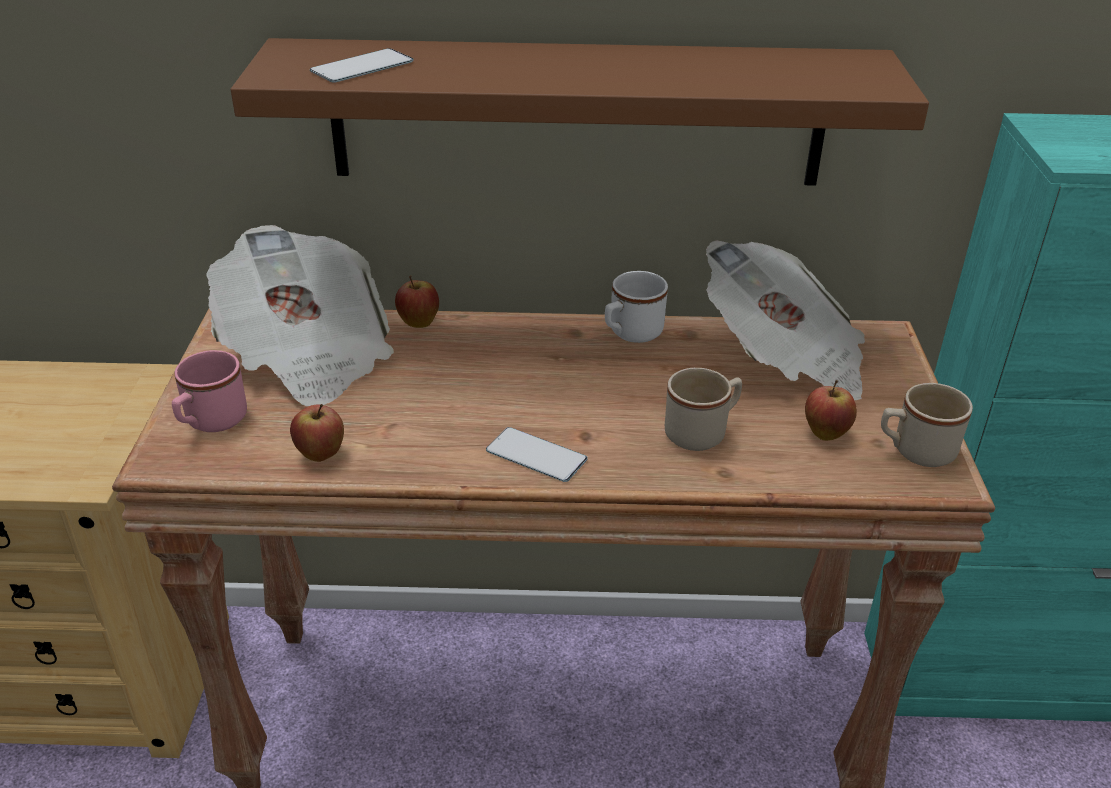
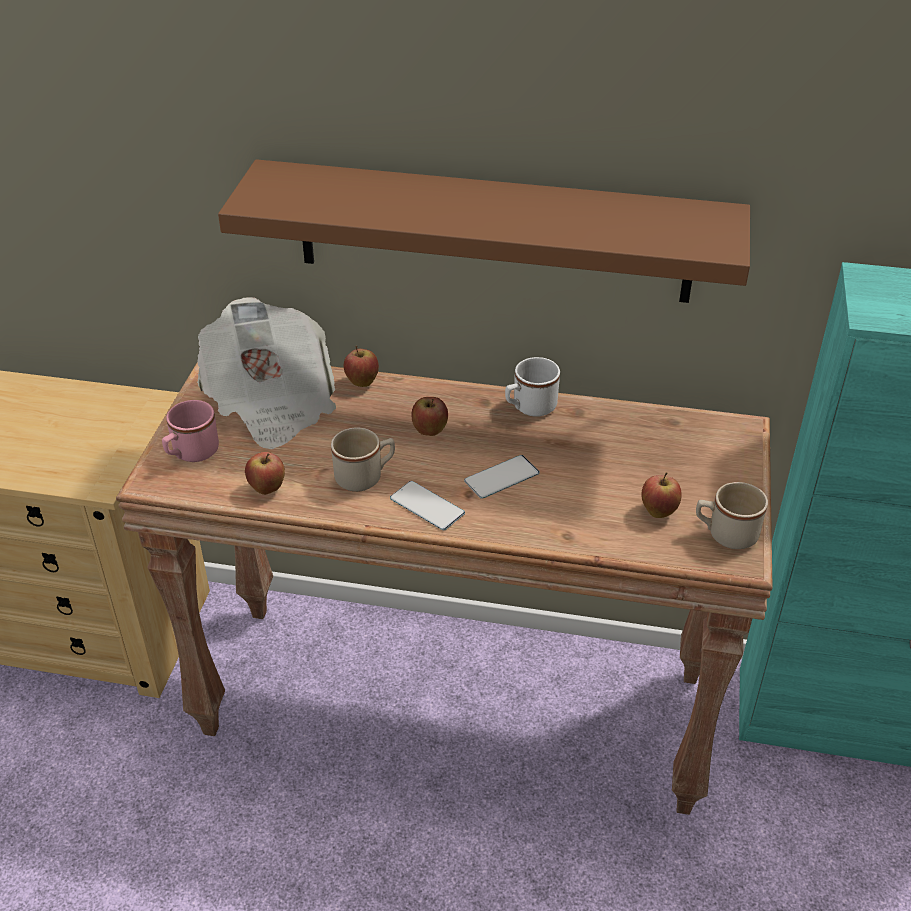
camera: 10 degrees right, 5 degrees up
(362, 66) = (319, 197): phone -> phone (501, 477)
(517, 370) = (430, 432): none -> apple
(702, 432) = (561, 500): beige mug -> beige mug (365, 477)
(783, 359) = (648, 442): newspaper -> none

